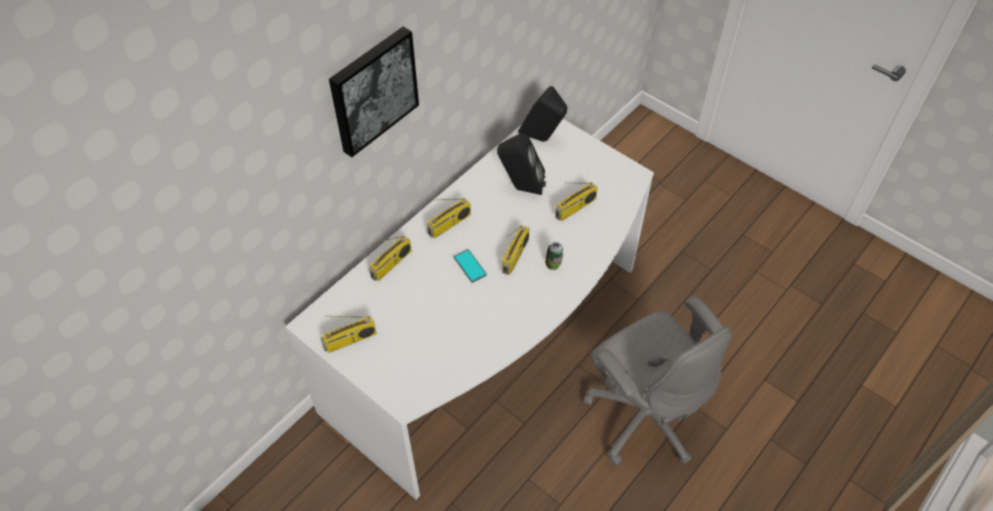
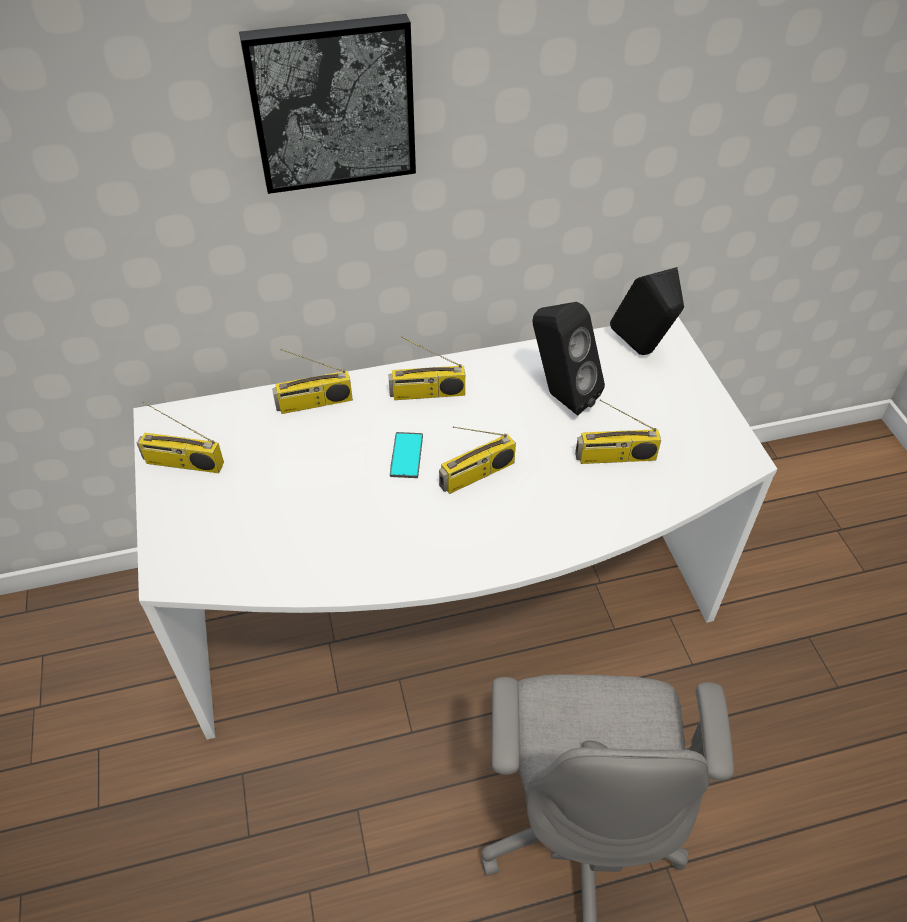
camera: 35 degrees right, 5 degrees down
(554, 264) = (520, 513): can -> none

